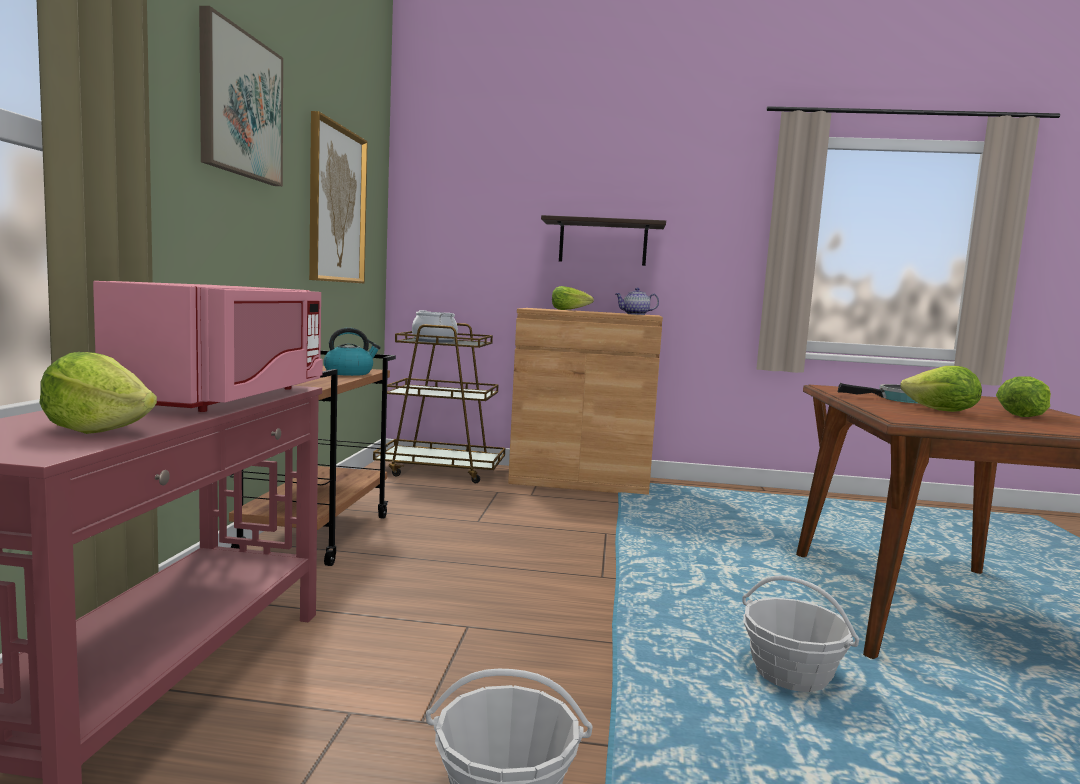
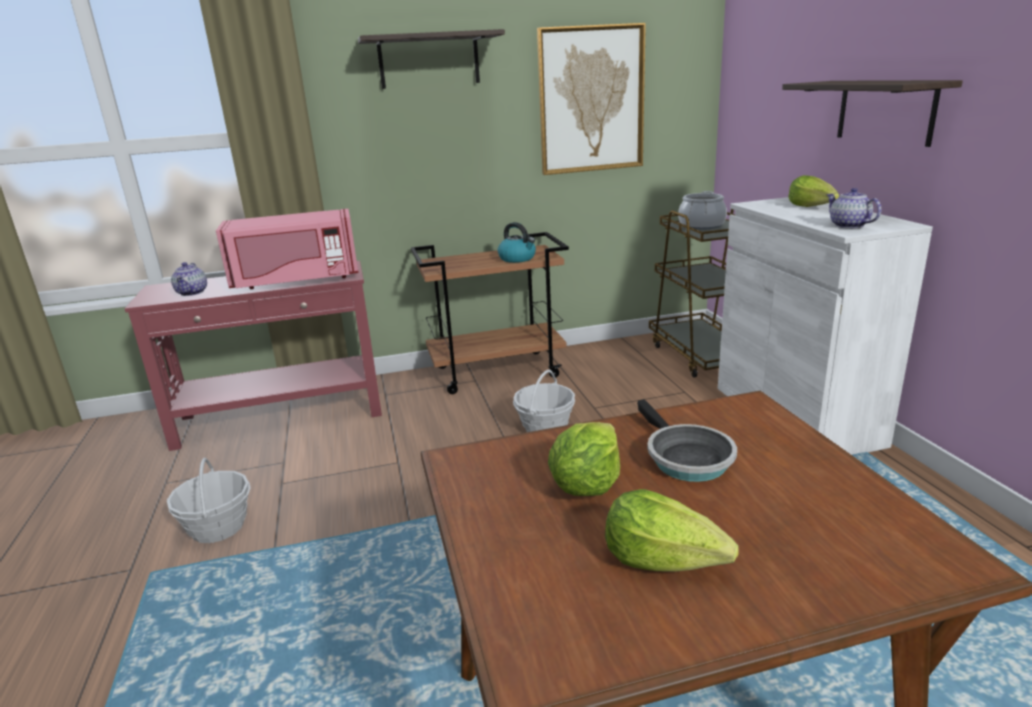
camera: 70 degrees right, 15 degrees up
(97, 430) = (192, 292): lettuce -> teapot
(240, 105) = (429, 60): picture -> shelf
(579, 480) = (796, 415): brown cabinet -> white cabinet
(791, 675) = (402, 621): basket -> basket (545, 428)

